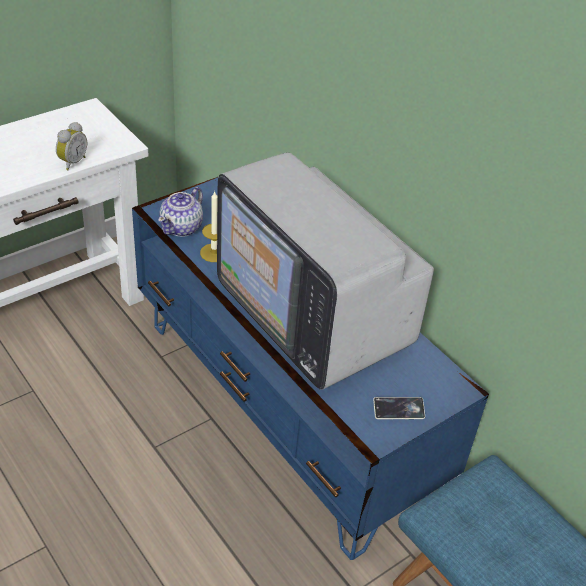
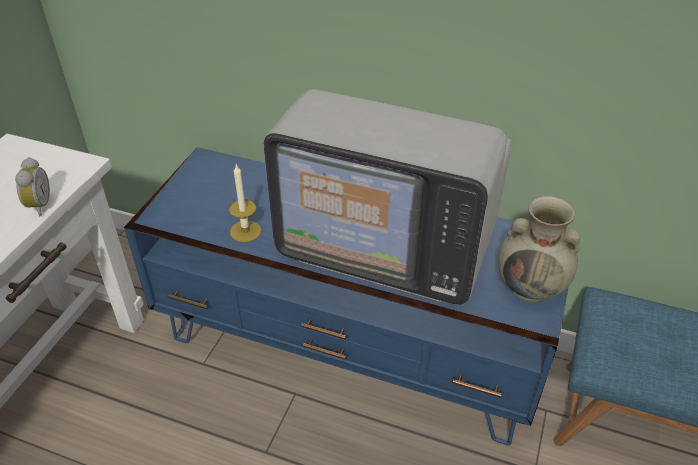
camera: 30 degrees left, 0 degrees up
(182, 227) = (193, 222): teapot -> none
(398, 410) = (531, 287): phone -> beige vase

